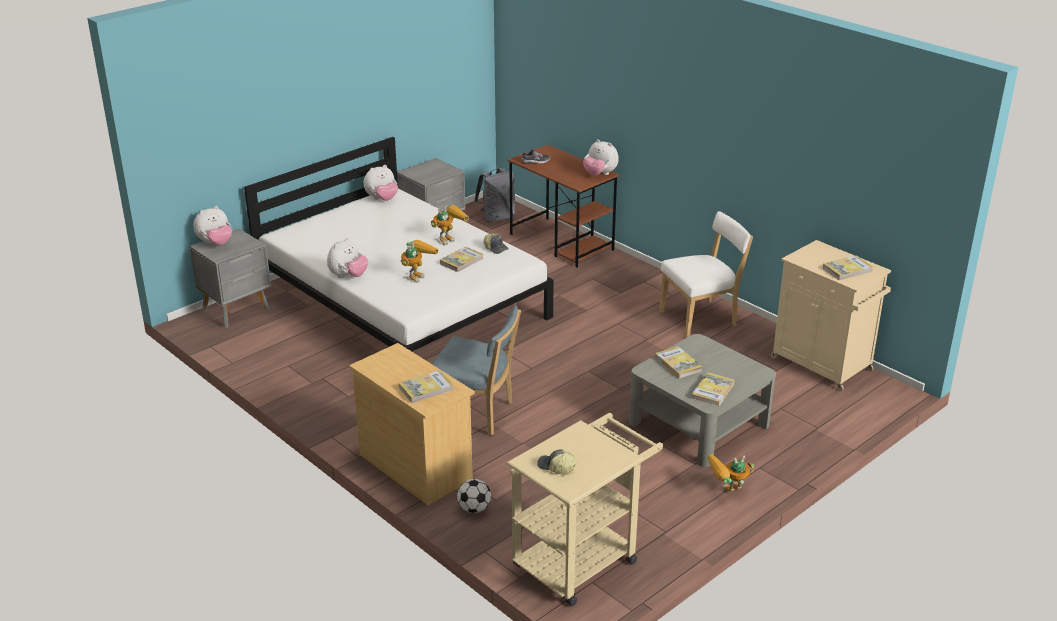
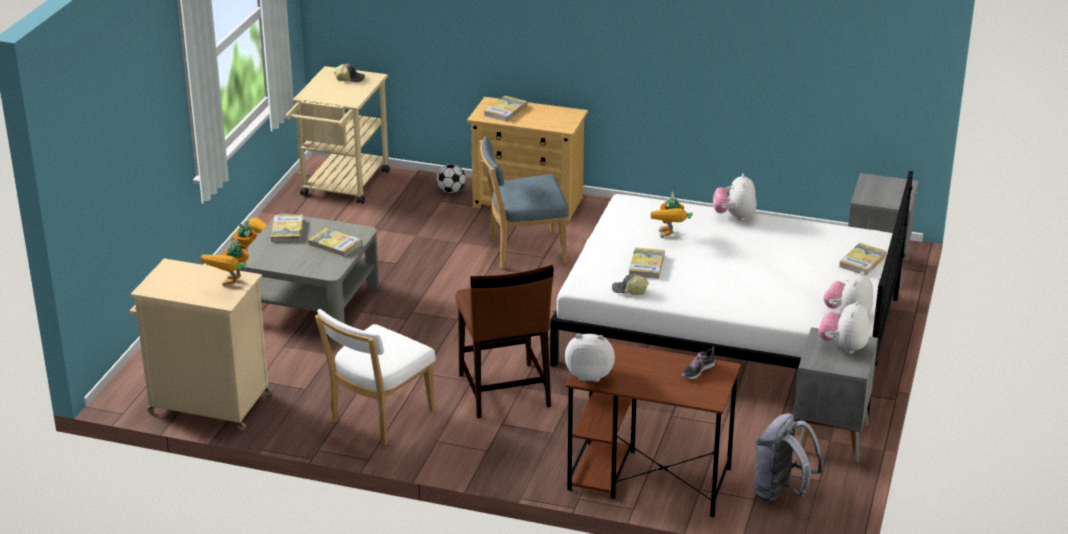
camera: 150 degrees right, 0 degrees up
(215, 243) = (898, 189): plush toy -> plush toy (843, 347)
(449, 238) = (695, 287): toy robot -> toy robot (232, 287)
(601, 311) = (503, 391): none -> brown chair
(847, 270) = (181, 279): book -> book (862, 261)

